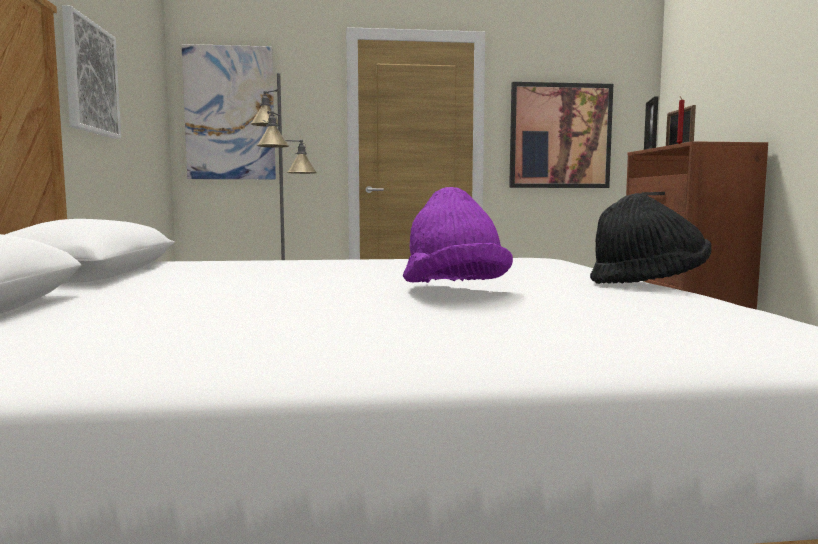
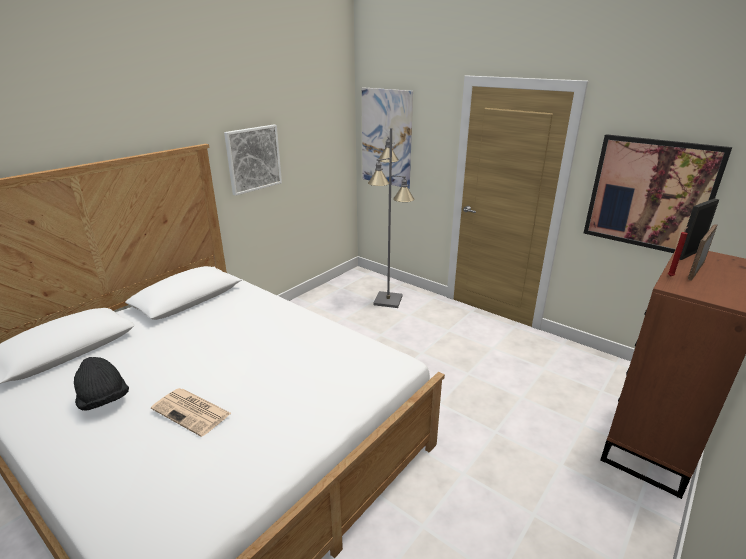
camera: 45 degrees right, 20 degrees up
(454, 290) = (192, 411): purple hat -> newspaper
(648, 283) = (293, 451): black hat -> black hat (104, 401)

